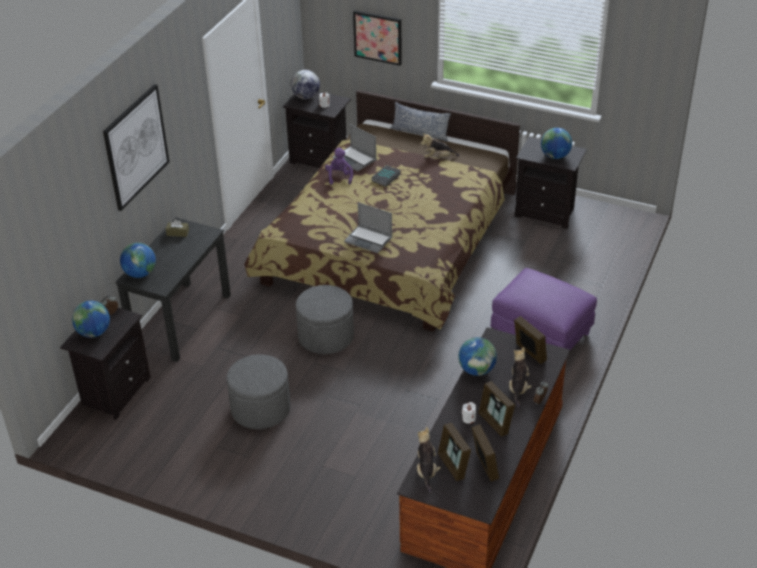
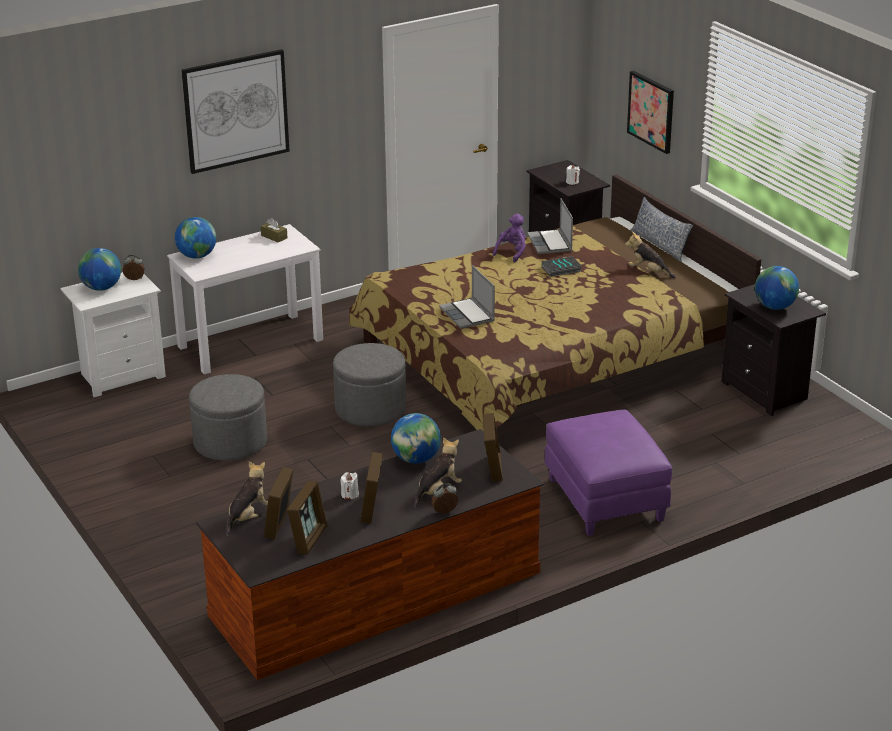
camera: 35 degrees right, 10 degrees down
(115, 392) = (121, 375): black nightstand -> white nightstand
(181, 320) = (251, 343): black desk -> white desk
(306, 97) = (562, 169): globe -> none

